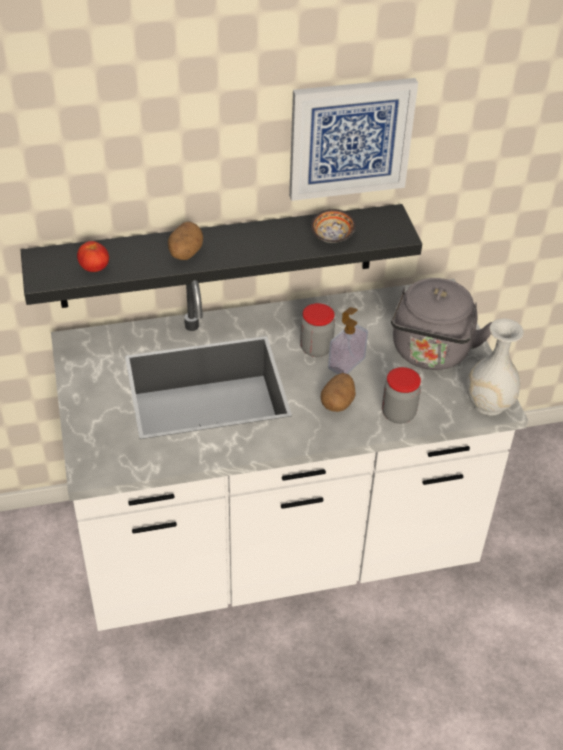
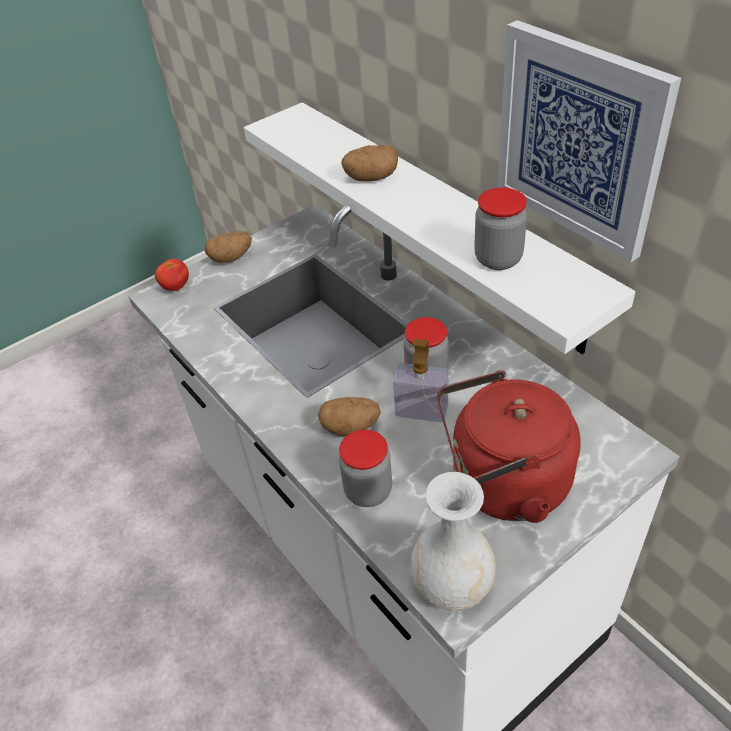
camera: 70 degrees right, 0 degrees up
(79, 408) = (231, 258): none -> potato
(94, 268) = (304, 143): tomato -> tomato (176, 287)
(218, 256) = (438, 219): black shelf -> white shelf
(332, 237) = (498, 259): bowl -> jar
(430, 353) = (502, 484): grey kettle -> red kettle

